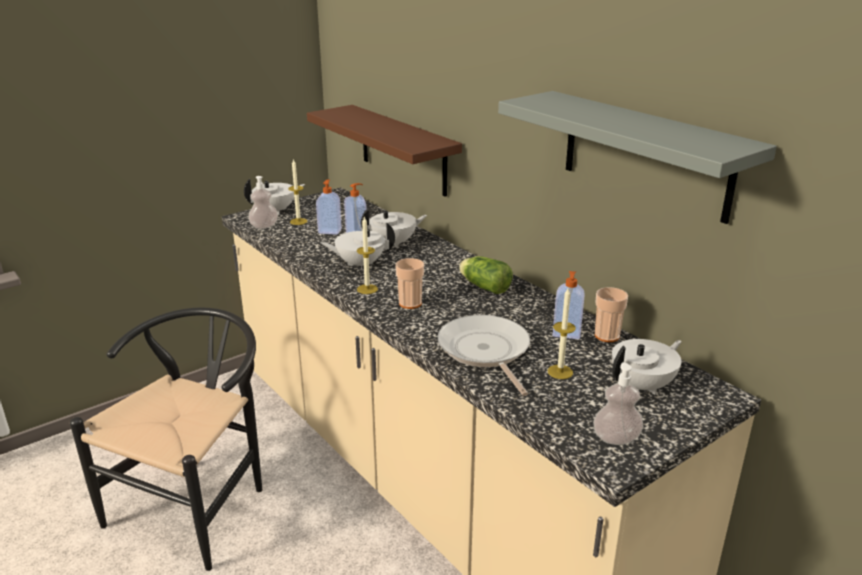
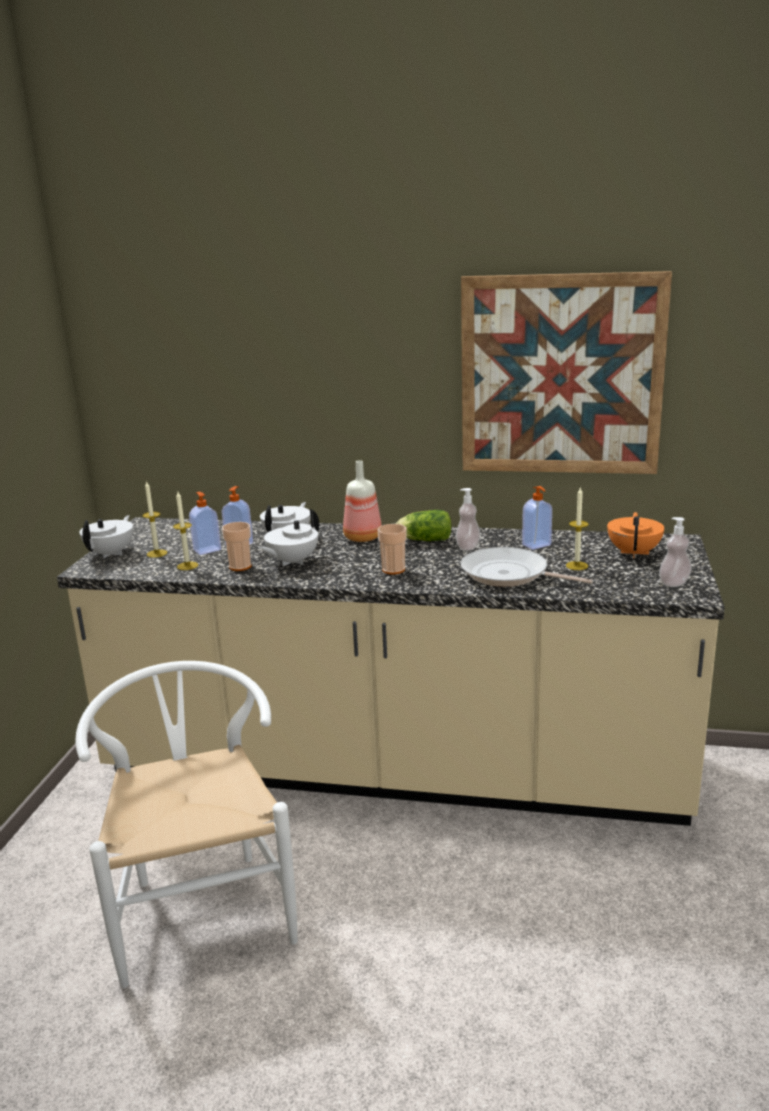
camera: 40 degrees left, 5 degrees down
(198, 503) = (202, 904): black chair -> white chair
(264, 226) = (129, 568): soap dispenser -> soap dispenser (468, 547)
(367, 289) = (338, 574): candle -> candle (187, 566)
(403, 150) = (240, 447): brown shelf -> none
(443, 264) = (361, 538): none -> bottle
(607, 336) = (562, 536): cup -> cup (240, 566)
(643, 385) = (634, 553): white teapot -> orange teapot
(645, 155) = (561, 375): grey shelf -> picture

